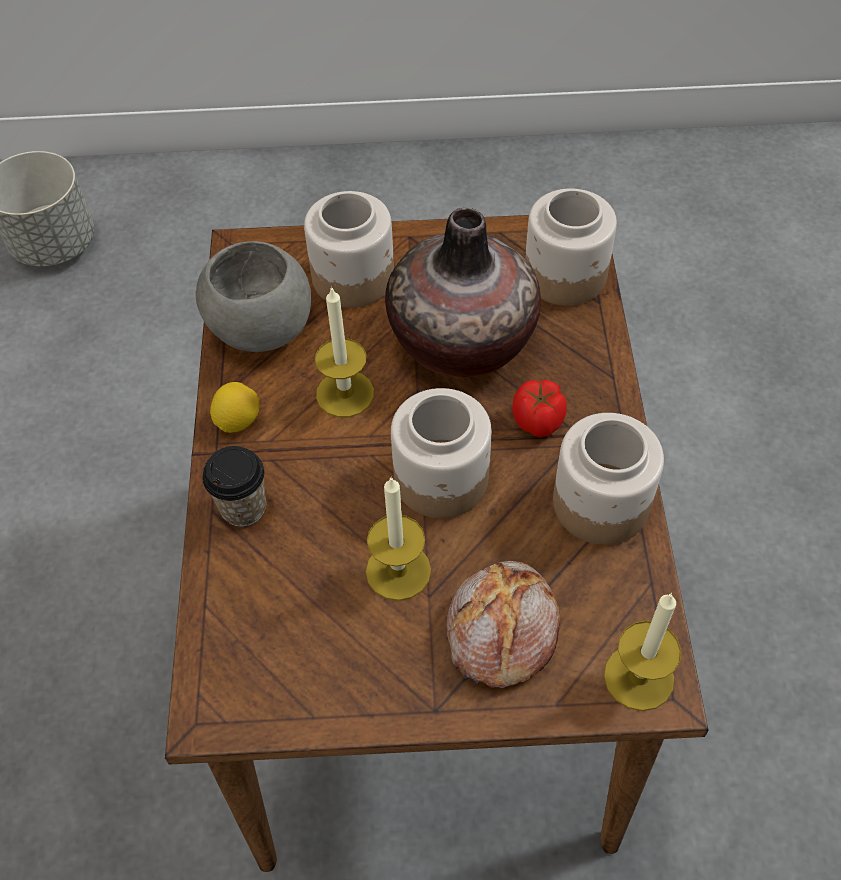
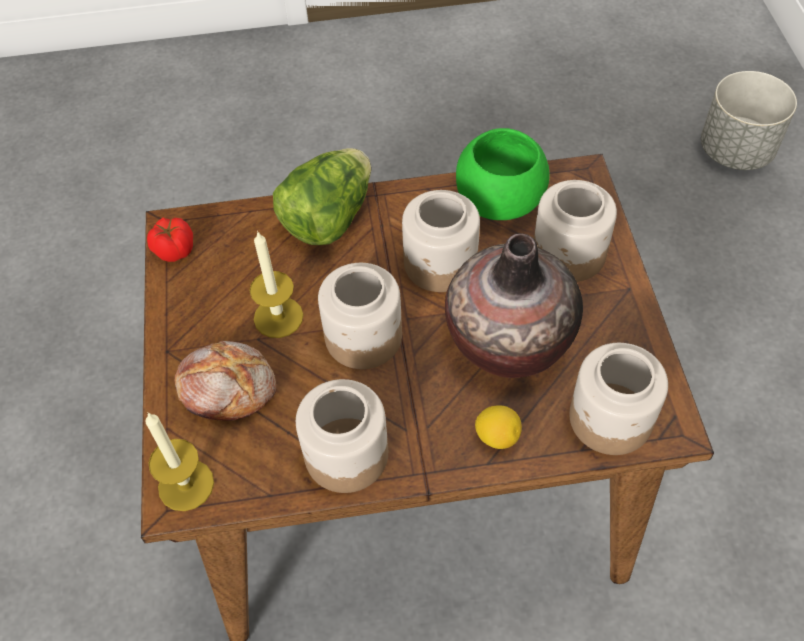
camera: 85 degrees right, 0 degrees up
(238, 421) = (406, 202): lemon -> lemon (497, 436)
(243, 507) = (329, 218): cup -> lettuce
(260, 329) = (498, 201): grey bowl -> green bowl
(345, 394) = (440, 264): candle -> jar
(538, 422) = (428, 403): tomato -> tomato (174, 250)

